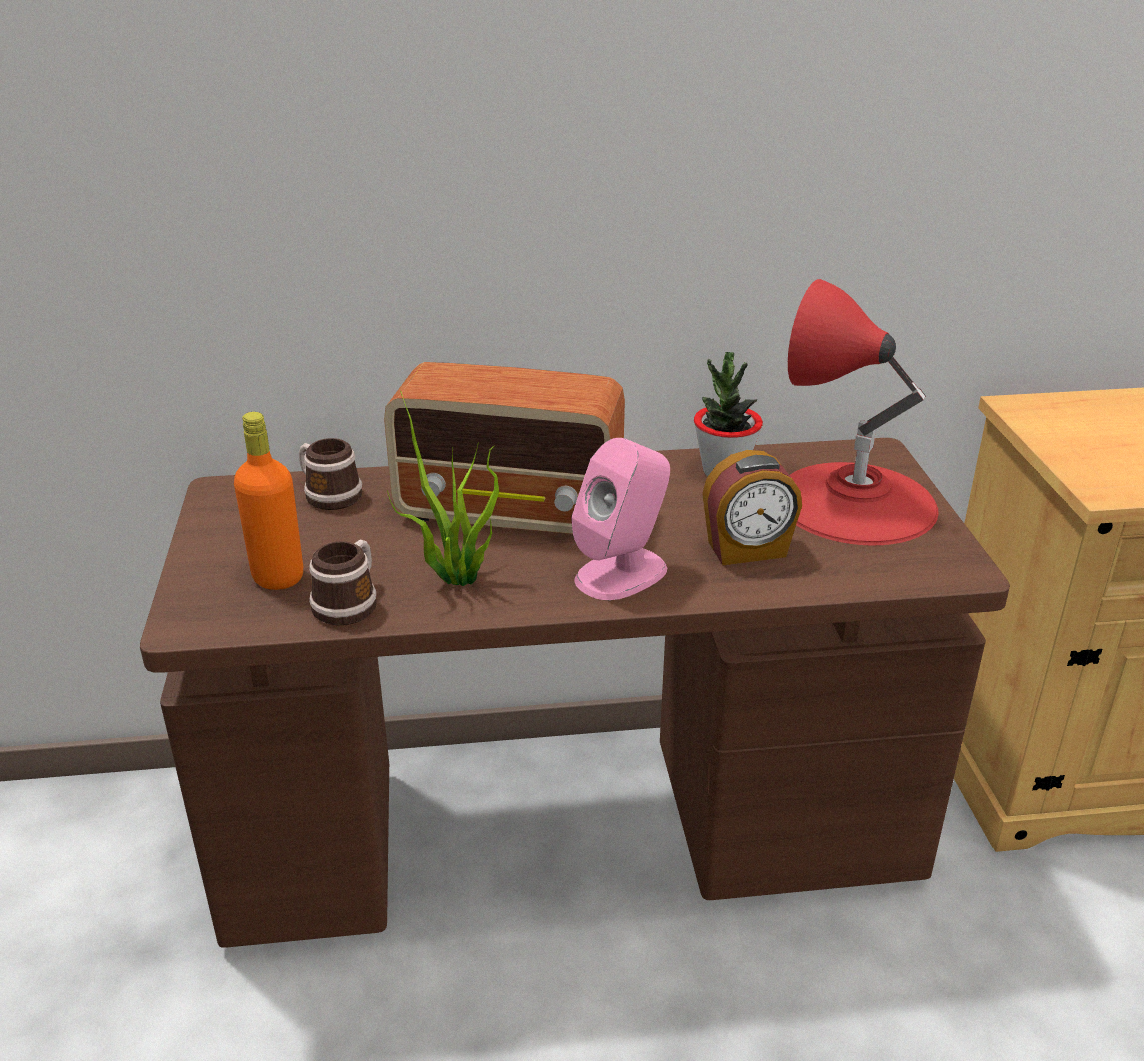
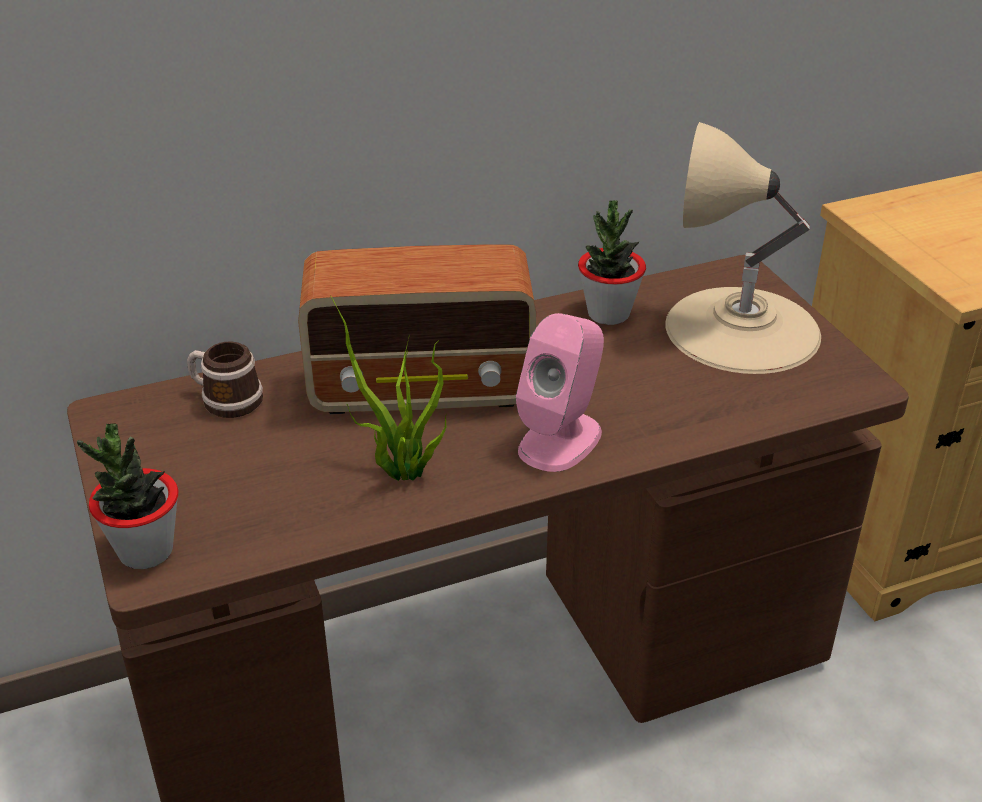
camera: 15 degrees left, 5 degrees up
(193, 606) = (145, 551): none -> potted plant
(278, 577) = (219, 502): orange bottle -> none
(350, 602) = (308, 518): mug -> none
(747, 550) = (666, 396): alarm clock -> none
(855, 502) = (742, 329): red table lamp -> beige table lamp

